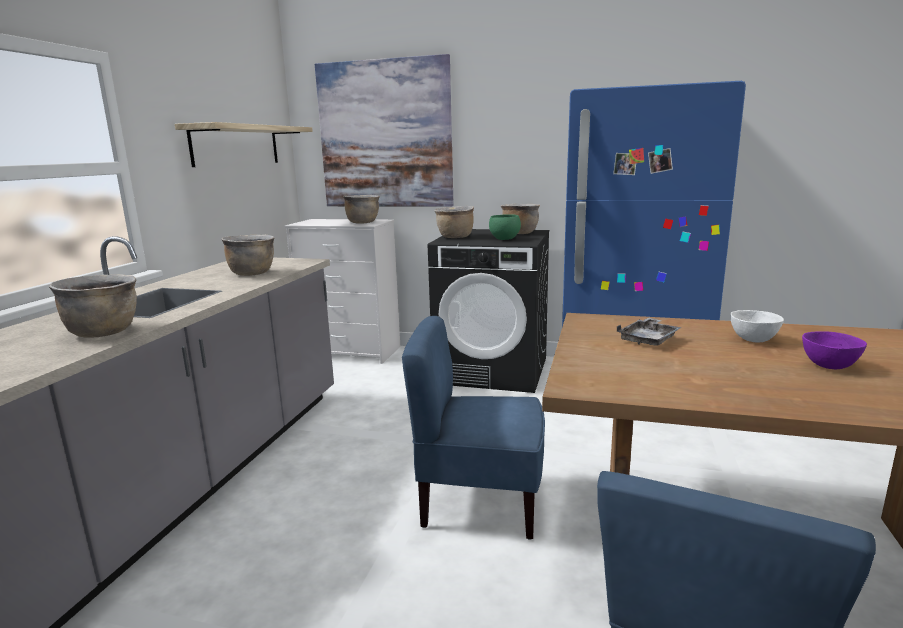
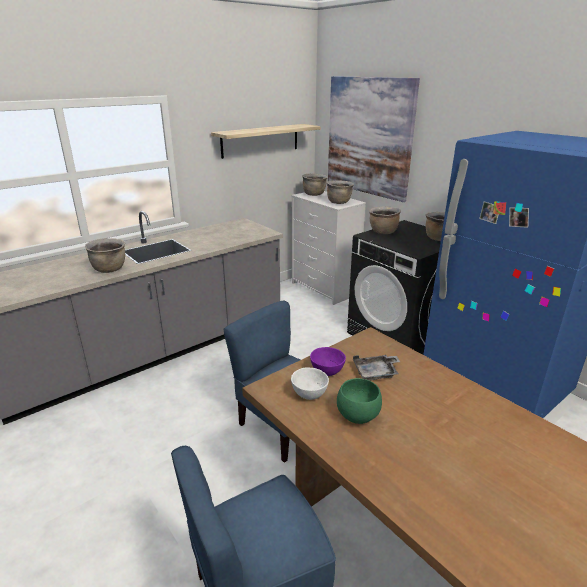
camera: 35 degrees right, 10 degrees up
(252, 273) = (225, 237): brown cooking pot -> brown cooking pot (314, 194)
(504, 239) = (412, 243): green bowl -> green bowl (356, 416)
(752, 340) = (448, 405): white bowl -> white bowl (309, 394)
(828, 366) = (452, 452): purple bowl -> purple bowl (326, 371)

